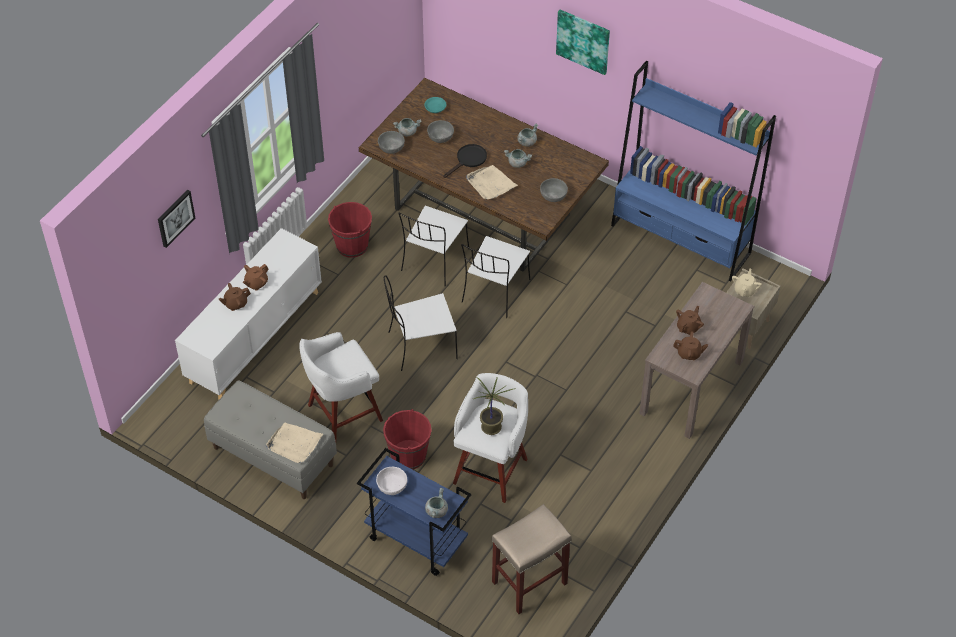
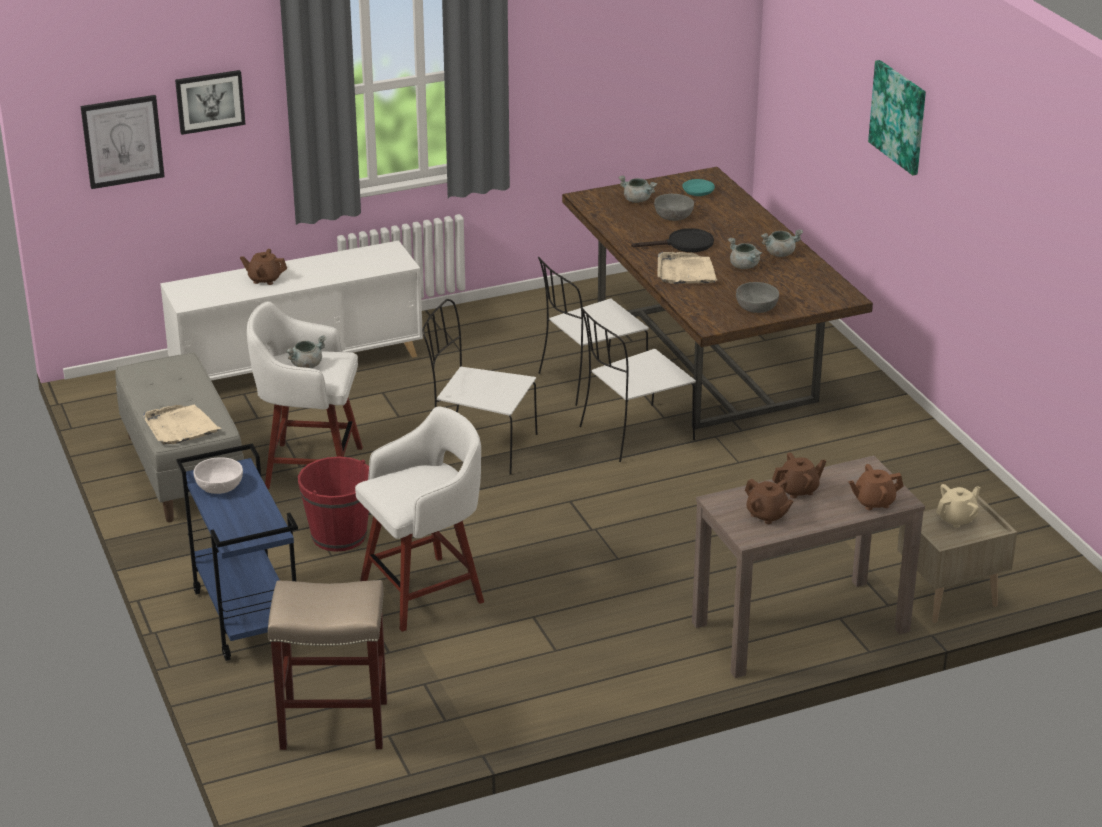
camera: 35 degrees right, 20 degrees down
(136, 273) = (122, 141): none -> picture
(256, 283) = (310, 272): brown teapot -> brown teapot (873, 502)
(352, 245) = (507, 333): red bucket -> none
(391, 147) = (601, 205): grey bowl -> none
(436, 511) = (240, 531): grey cooking pot -> grey cooking pot (306, 365)
(491, 427) = (414, 486): potted plant -> none
(681, 239) = (952, 479): blue bookcase -> none

